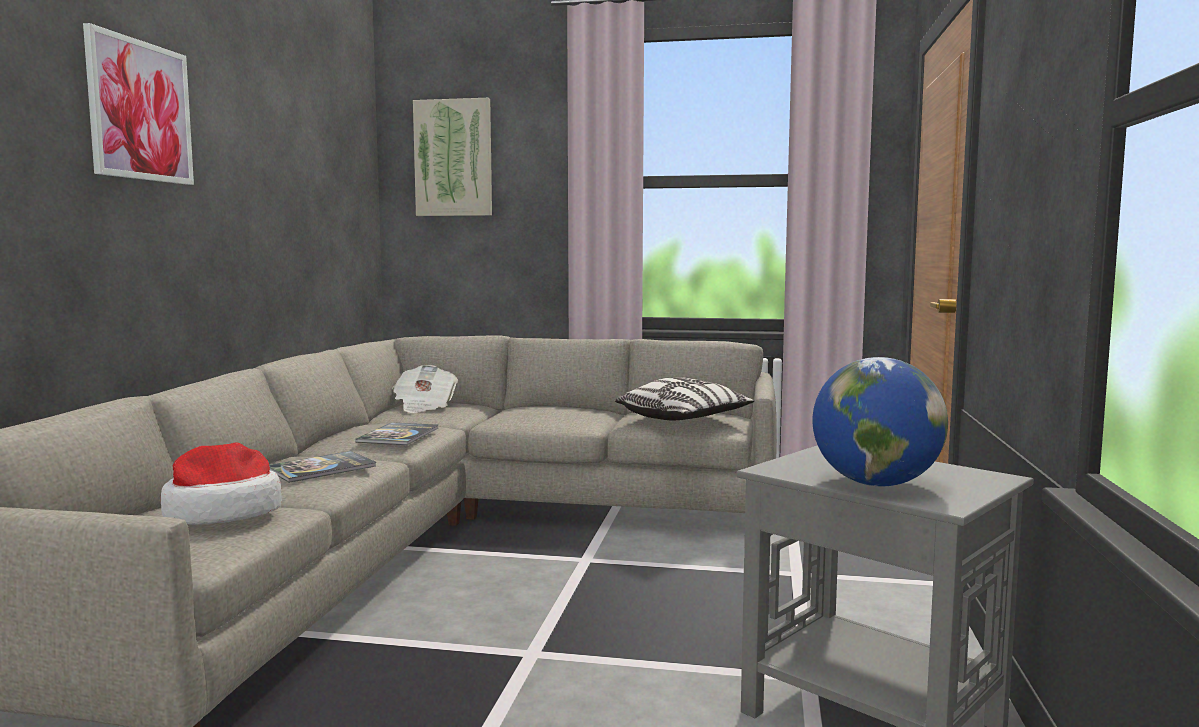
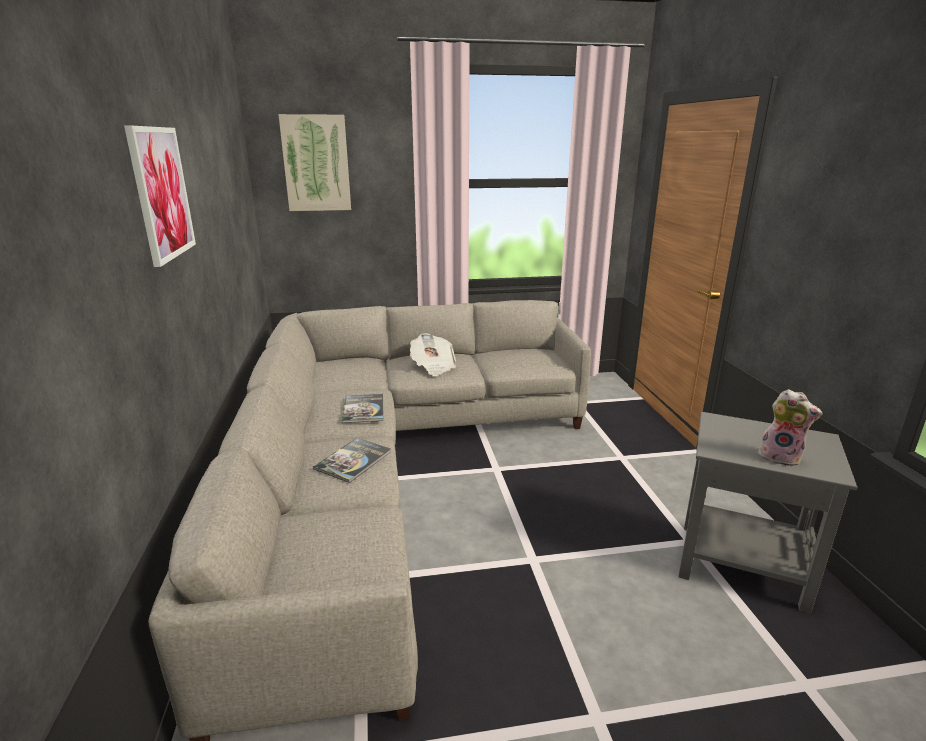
camera: 20 degrees left, 15 degrees up
(223, 513) = (344, 531): hat -> none
(424, 406) = (339, 368): newspaper -> newspaper (433, 366)
(684, 420) = (529, 363): pillow -> none
(875, 484) = (781, 457): globe -> plush toy

